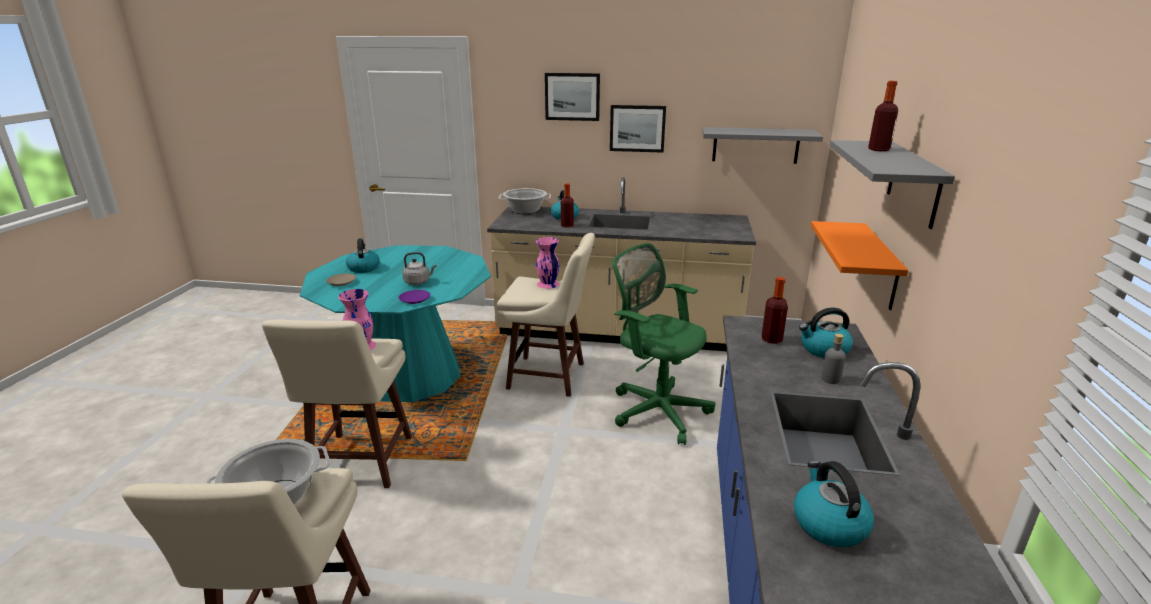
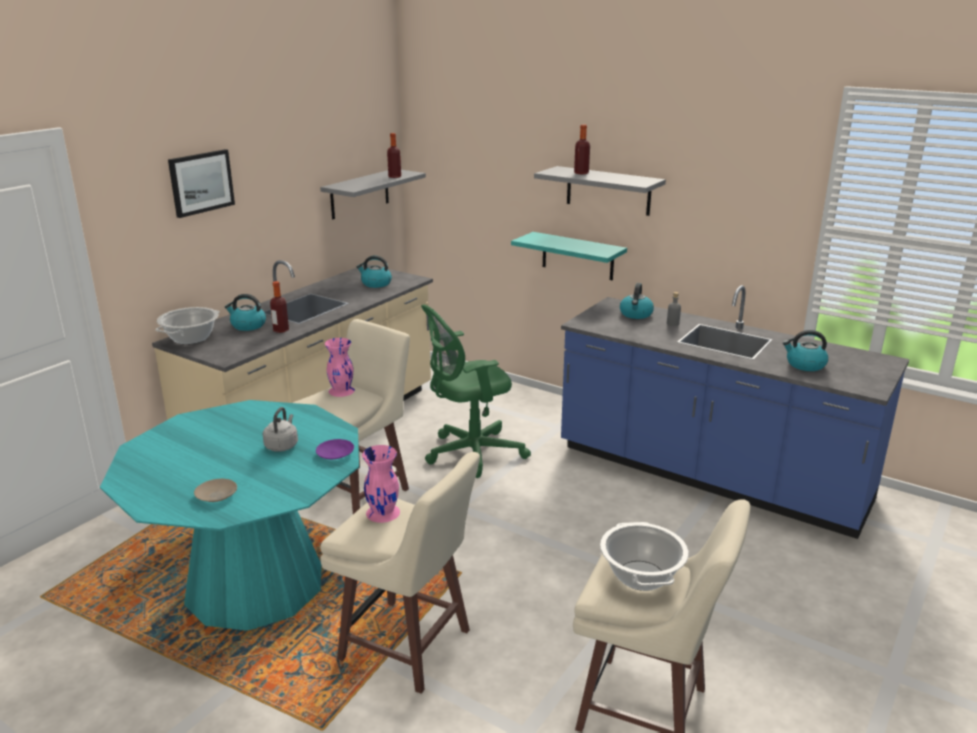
camera: 65 degrees left, 0 degrees up
(363, 268) = (181, 475): kettle -> kettle (375, 284)
(637, 128) = (268, 203): picture -> none
(771, 339) = (611, 322): bottle -> bottle (394, 176)
(879, 266) = (577, 256): orange shelf -> turquoise shelf

